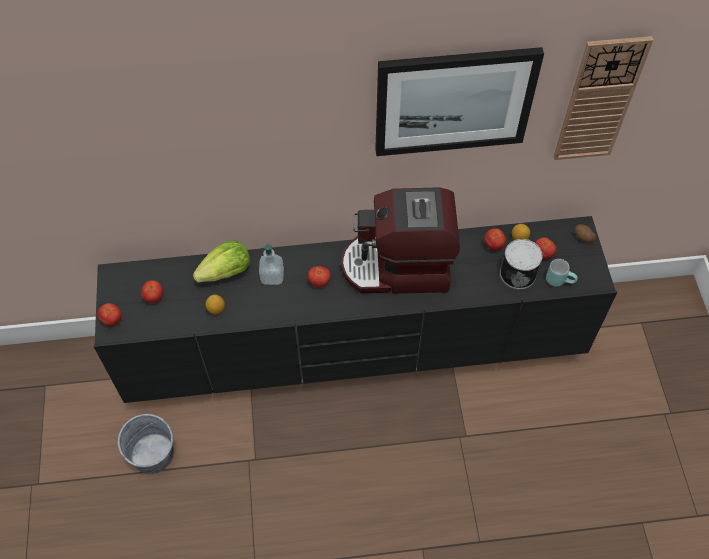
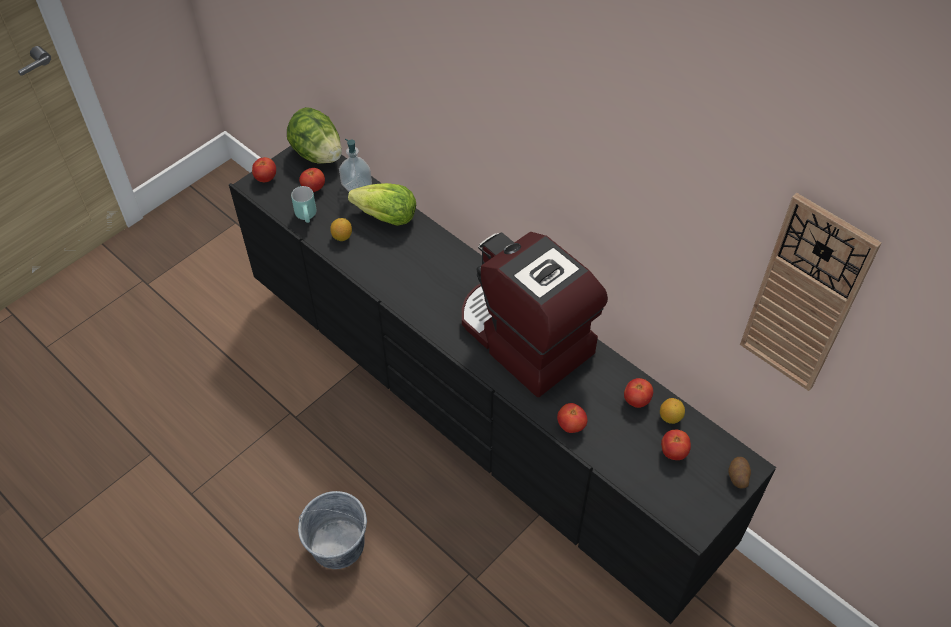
camera: 50 degrees right, 5 degrees down
(124, 274) = (317, 154): none -> lettuce
(153, 453) = (237, 339): grey bucket -> grey bucket (338, 544)
(272, 276) = (415, 251): soap dispenser -> soap dispenser (356, 185)
(319, 282) = (444, 289): tomato -> tomato (571, 425)
(454, 101) = (638, 172): picture -> none
(518, 273) = (625, 444): can -> none
(560, 280) = (657, 489): turquoise mug -> turquoise mug (308, 216)

